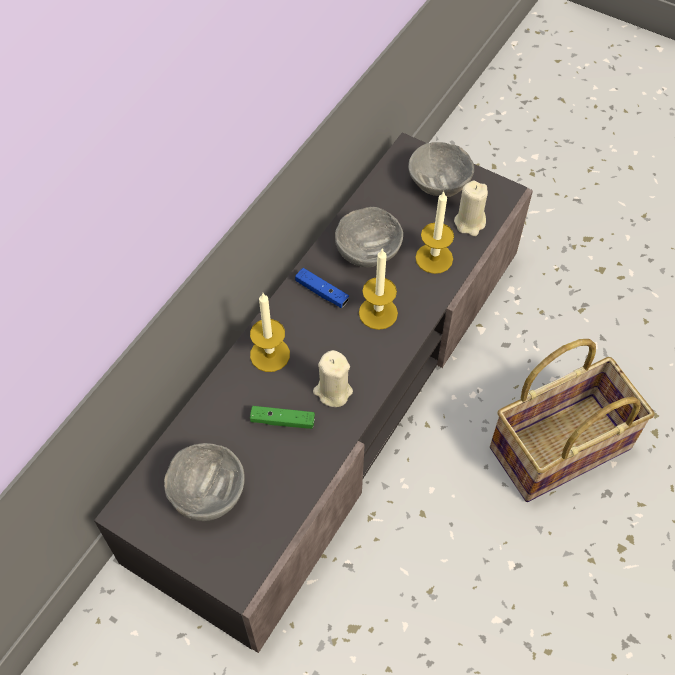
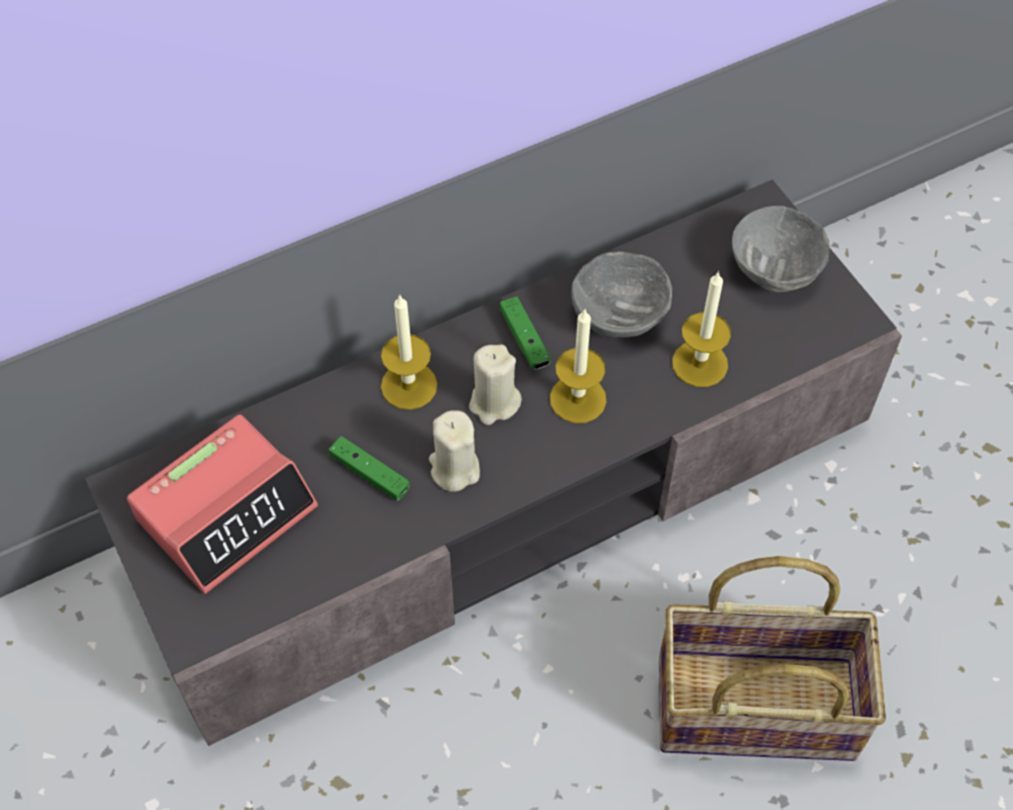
camera: 30 degrees right, 0 degrees up
(207, 492) = (227, 512): grey bowl -> alarm clock
(322, 292) = (524, 339): blue game controller -> green game controller
(470, 223) = (781, 339): beige candle -> beige candle (494, 403)

